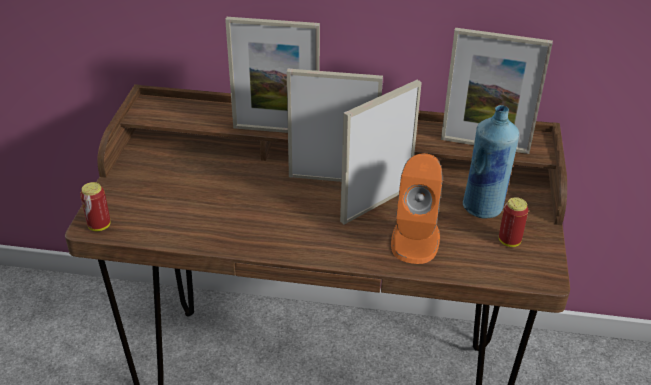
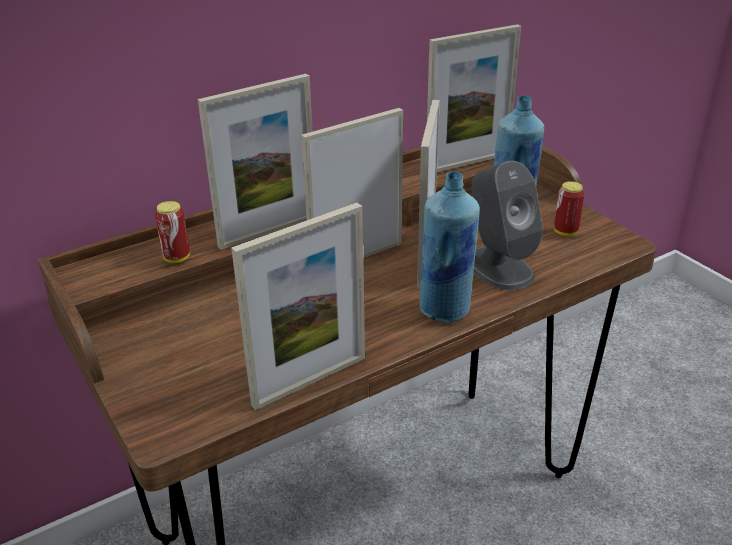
camera: 40 degrees left, 5 degrees down
(99, 226) = (172, 430): can -> can (177, 258)
(197, 242) = (310, 381): none -> picture frame
(336, 247) = (445, 310): none -> blue bottle
(415, 239) = (498, 268): orange speaker -> grey speaker

